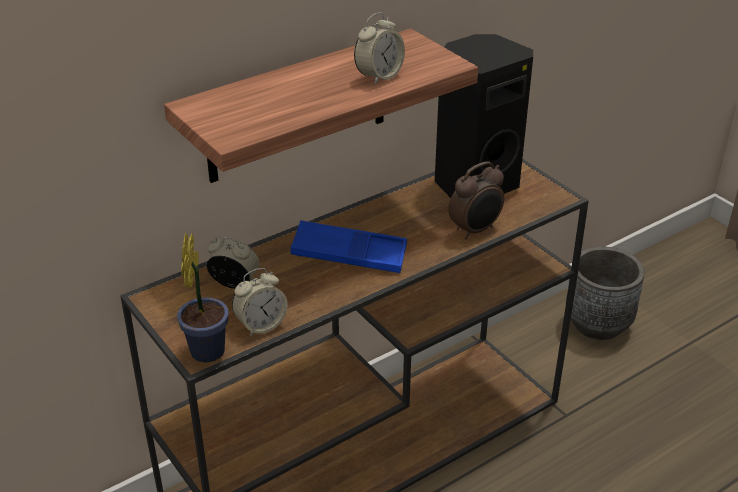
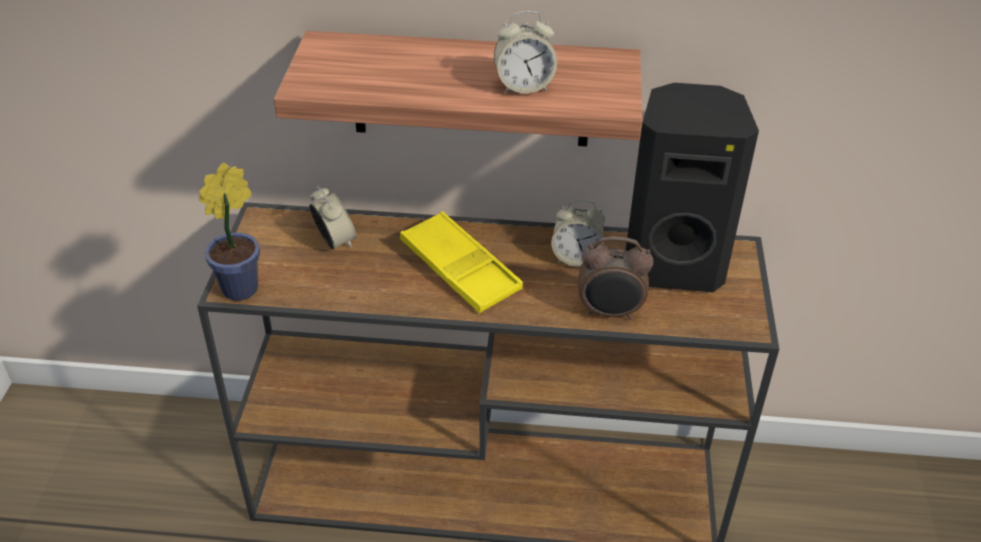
camera: 40 degrees right, 5 degrees up
(261, 325) = (306, 291): alarm clock -> alarm clock (576, 258)
(349, 254) = (460, 269): blue tray -> yellow tray
(598, 324) = (857, 511): grey planter -> none

